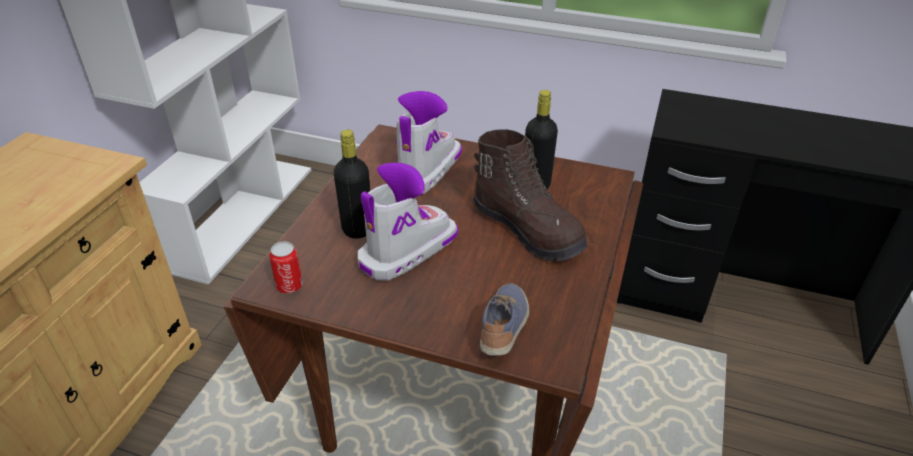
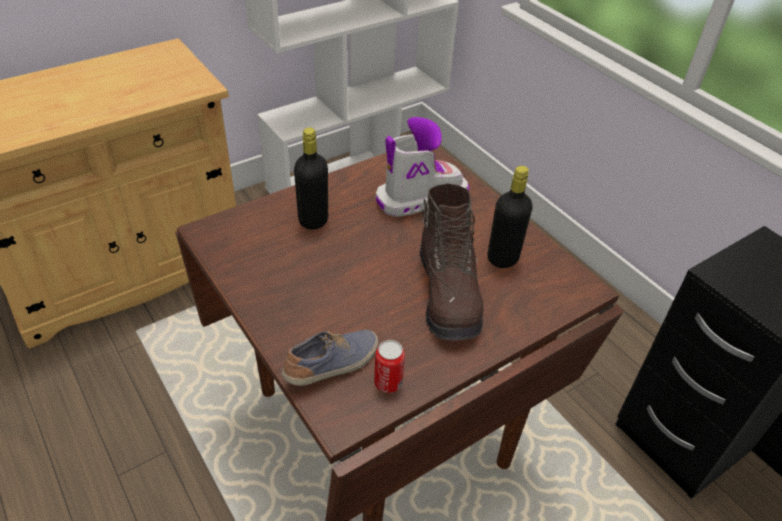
camera: 35 degrees right, 5 degrees up
(289, 286) = (221, 239): can -> can (388, 382)
(407, 251) = (330, 258): boot -> none

